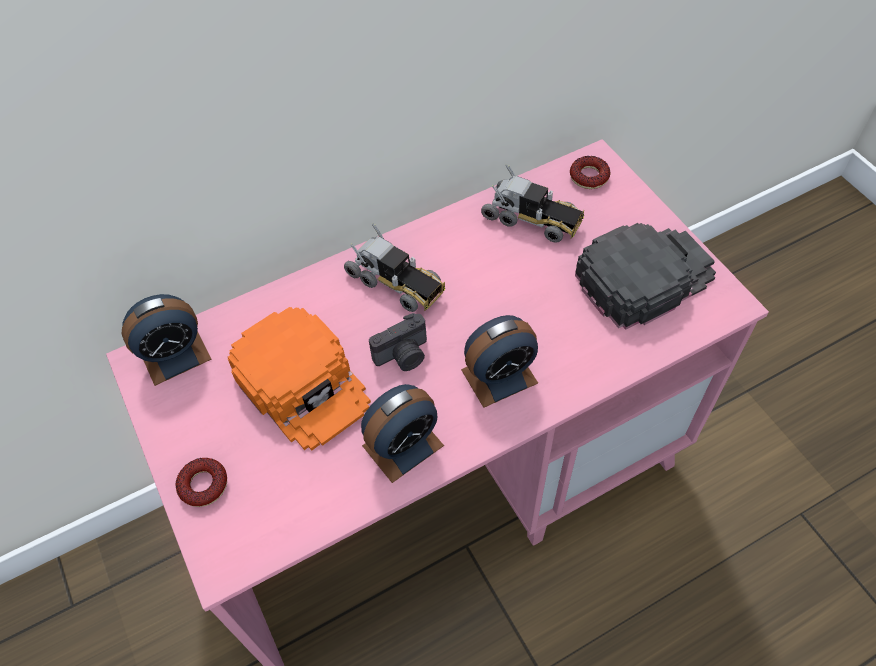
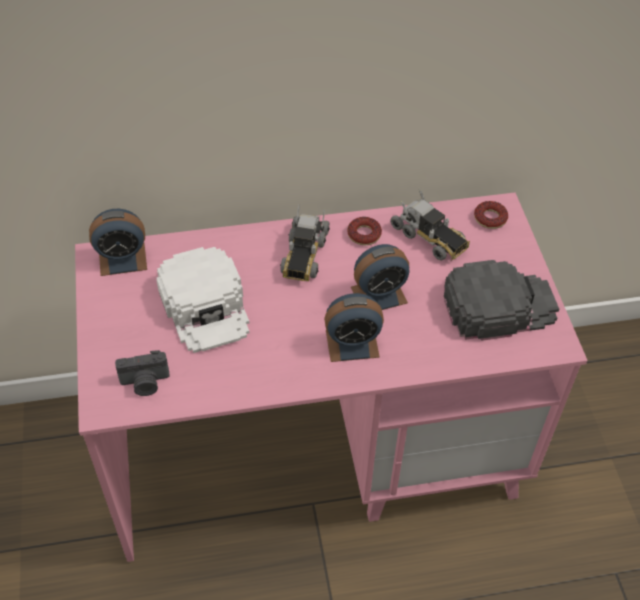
camera: 15 degrees right, 5 degrees down
(203, 485) = (109, 352): donut -> donut (364, 234)
(303, 383) = (205, 306): orange cap -> white cap
(396, 282) = (304, 254): toy truck -> toy truck turned 45 degrees clockwise
(403, 356) = (287, 308): camera -> camera (145, 383)
(403, 445) = (260, 369): alarm clock -> alarm clock (379, 295)

